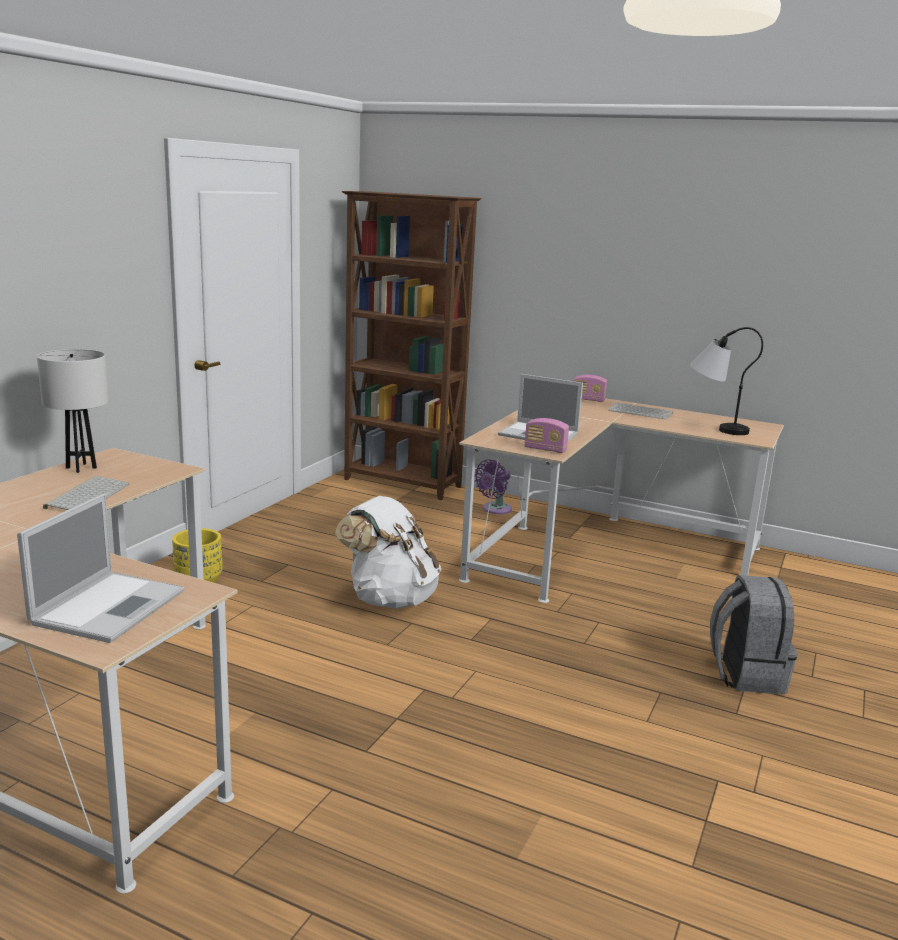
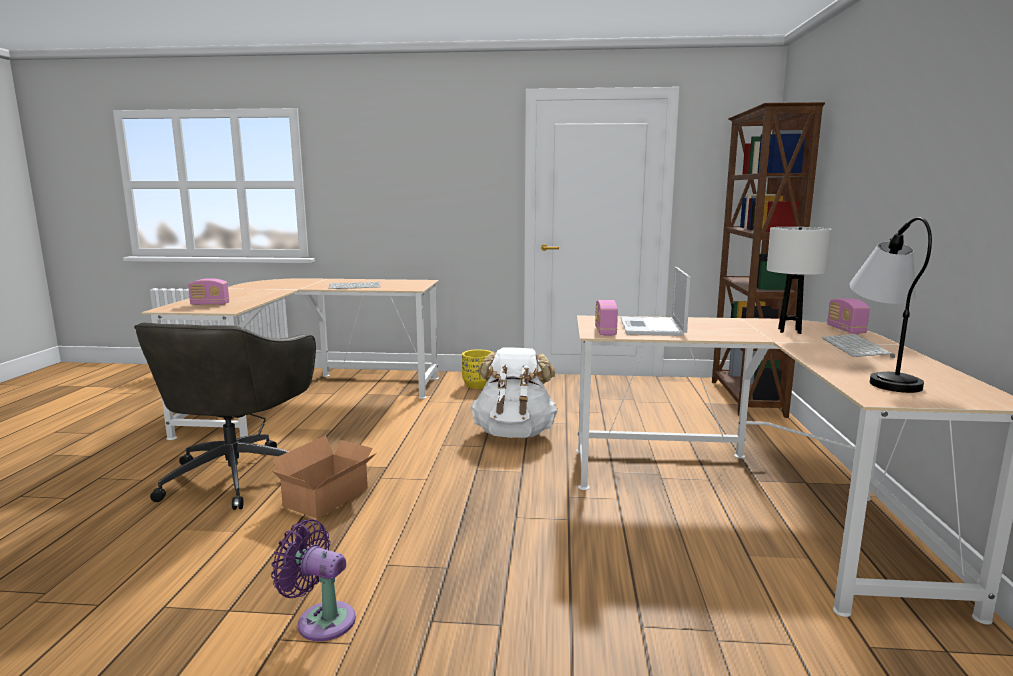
camera: 70 degrees right, 5 degrees down
(81, 468) = (397, 281): white table lamp -> white table lamp (789, 331)
(110, 606) = (210, 304): laptop -> radio
(367, 807) = (237, 475): none -> grey office chair
(486, 737) = (330, 497): none -> cardboard box
(494, 509) = (761, 438): purple fan -> purple fan (321, 620)
(745, 674) = (529, 624): grey backpack -> none

